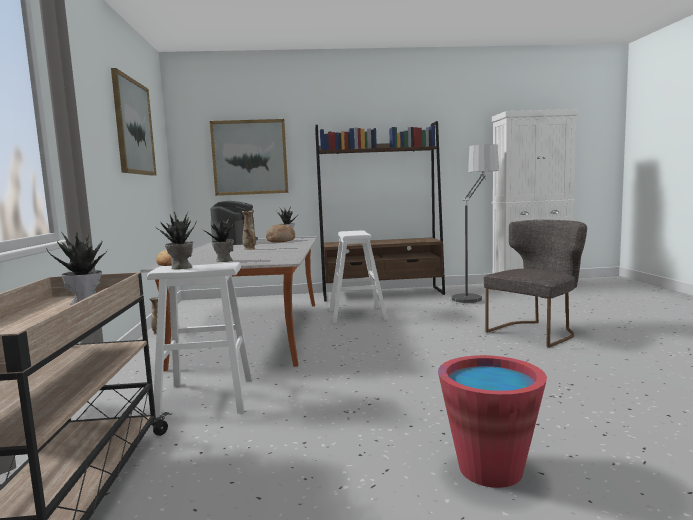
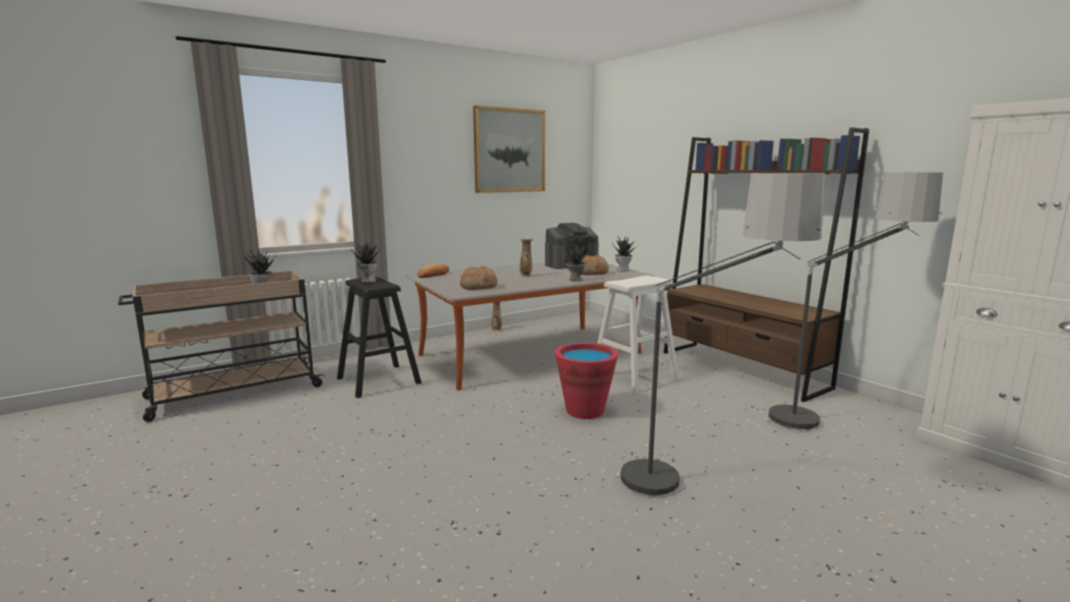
camera: 60 degrees right, 5 degrees up
(206, 397) = (378, 380): white stool -> black stool
(223, 261) = (451, 282): potted plant -> potted plant (575, 280)
(250, 157) = (649, 173): picture -> none
(268, 257) = (479, 287): none -> bread
(490, 469) = (280, 505): red bucket -> red bucket (585, 410)
(536, 331) = (698, 490): grey chair -> floor lamp

